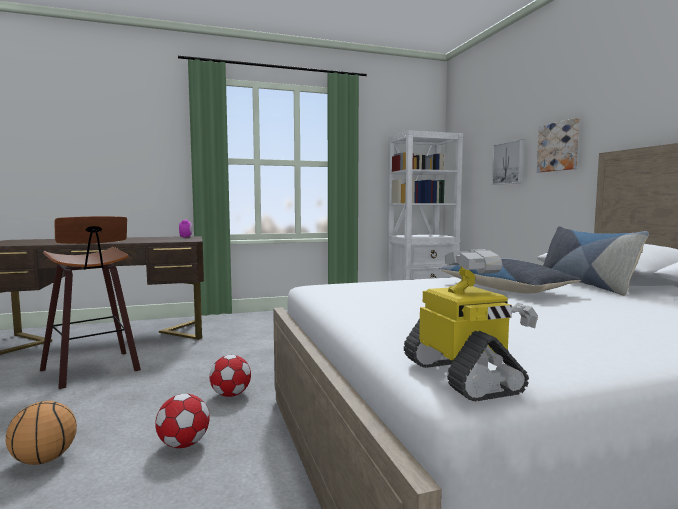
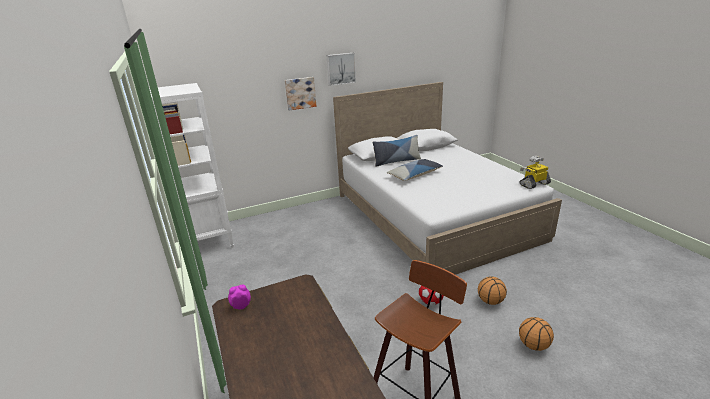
camera: 95 degrees left, 20 degrees up
(183, 444) = (490, 301): football -> basketball
(509, 163) = (255, 105): picture -> picture (341, 69)

